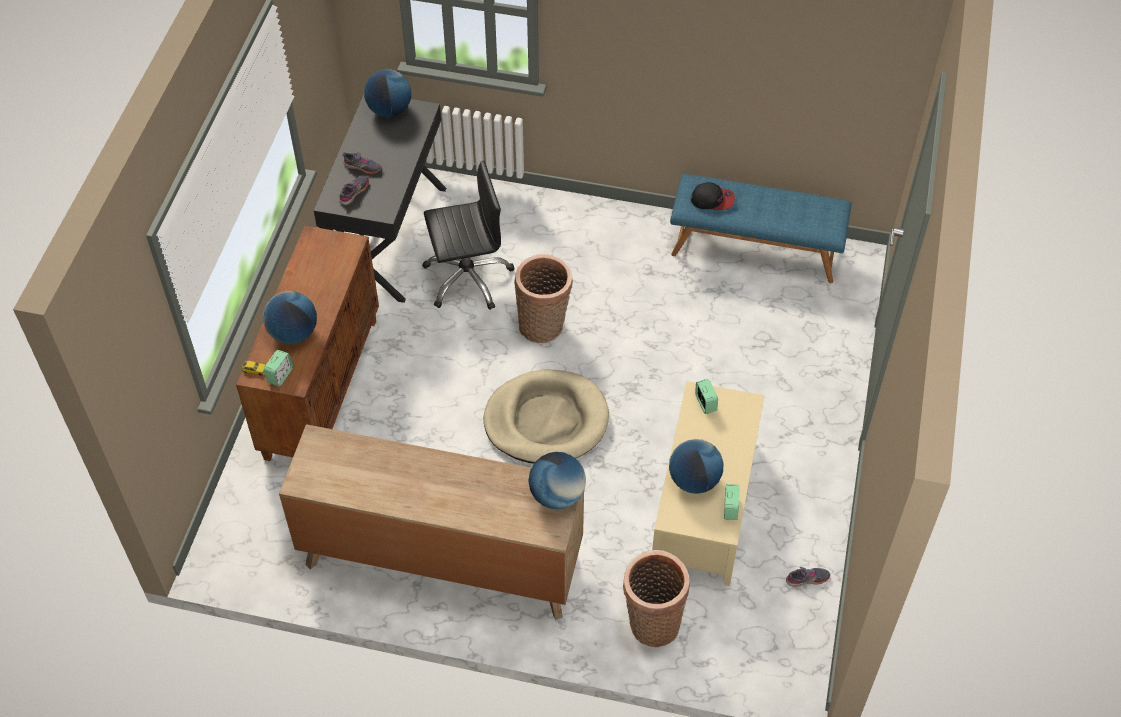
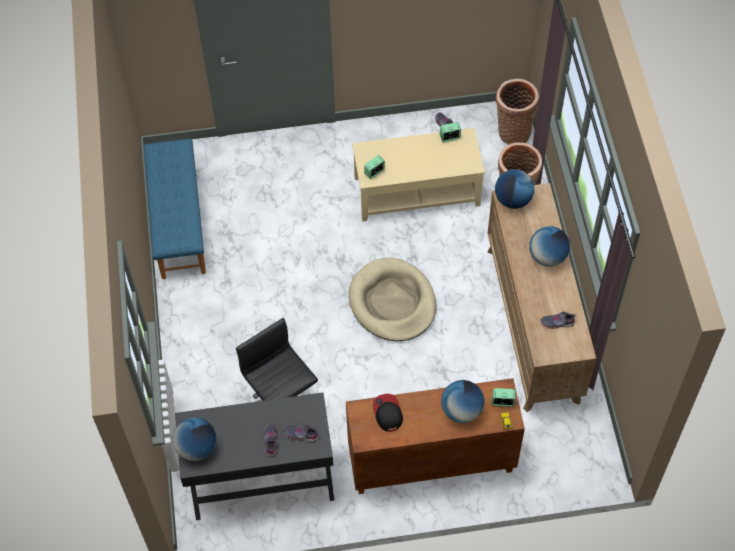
camera: 110 degrees left, 5 degrees up
(350, 472) = (557, 322): none -> grey shoe
(544, 325) = (307, 334): basket -> basket (513, 131)
(694, 480) = (438, 161): globe -> globe (547, 257)
(712, 200) = (178, 224): cap -> cap (387, 413)

